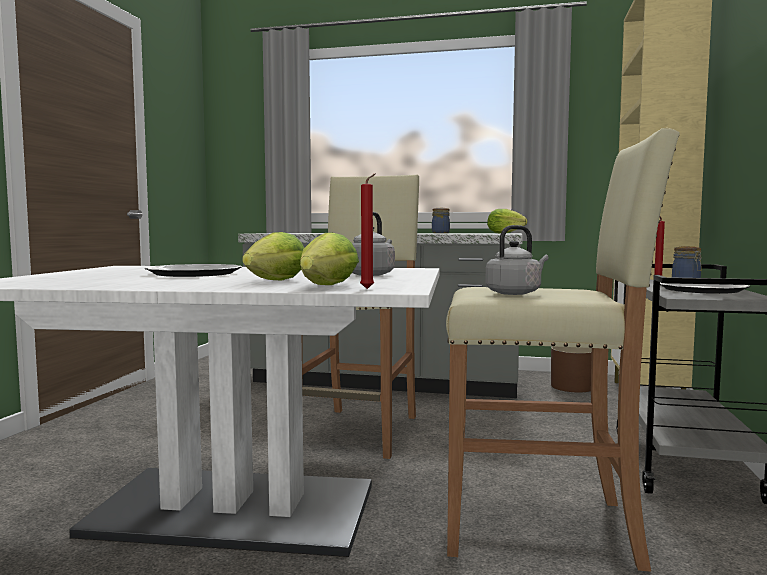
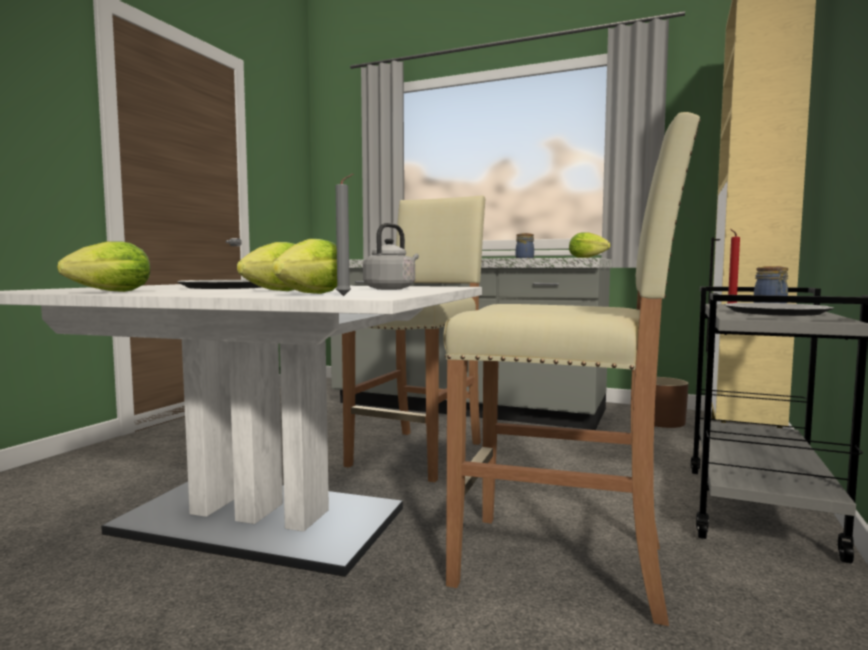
camera: 10 degrees right, 0 degrees up
(98, 285) = (106, 292): none -> lettuce
(369, 288) = (346, 296): red candle -> grey candle
(515, 293) = (531, 308): grey kettle -> none

